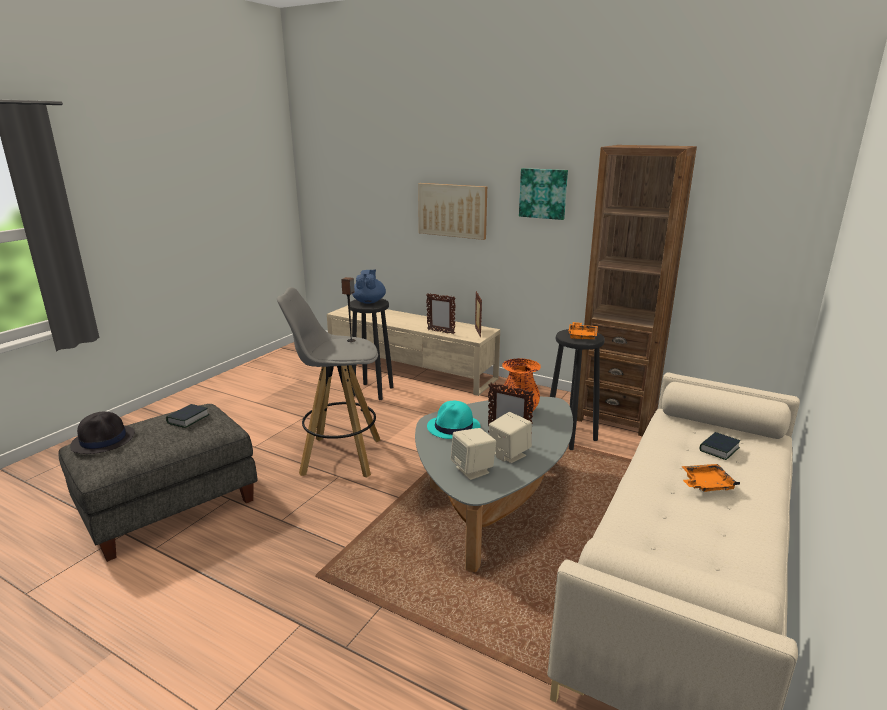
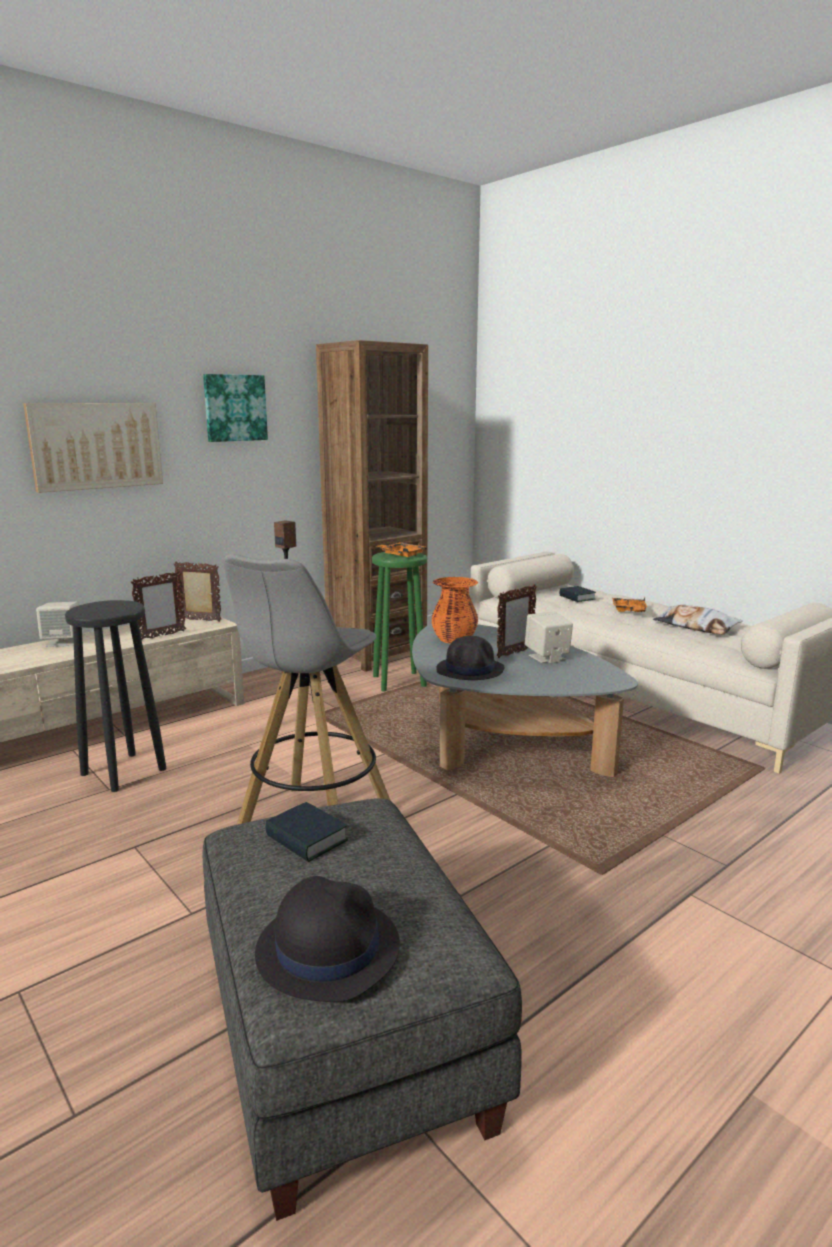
camera: 70 degrees left, 5 degrees down
(369, 301) = (102, 608): blue teapot -> none
(454, 427) = (470, 670): turquoise hat -> black hat
(473, 470) = (572, 675): beige speaker -> beige speaker (63, 642)
(571, 438) = (400, 681): black stool -> green stool
(704, 535) = (696, 626): none -> pillow

